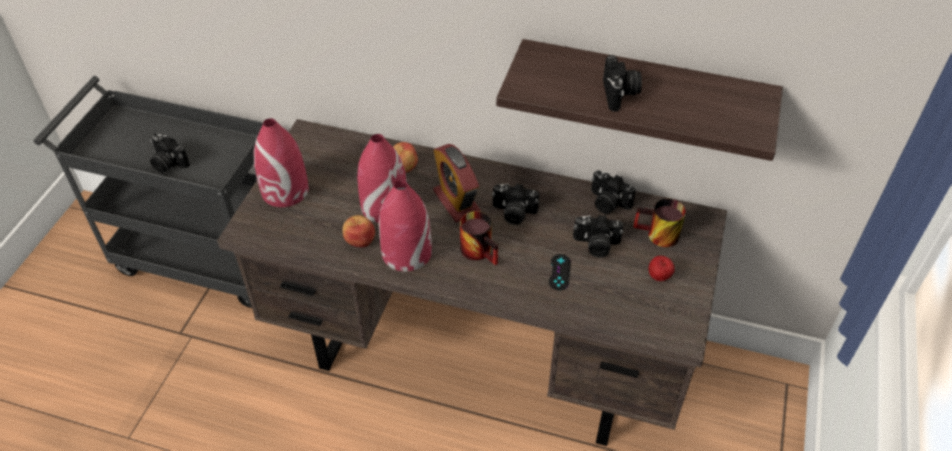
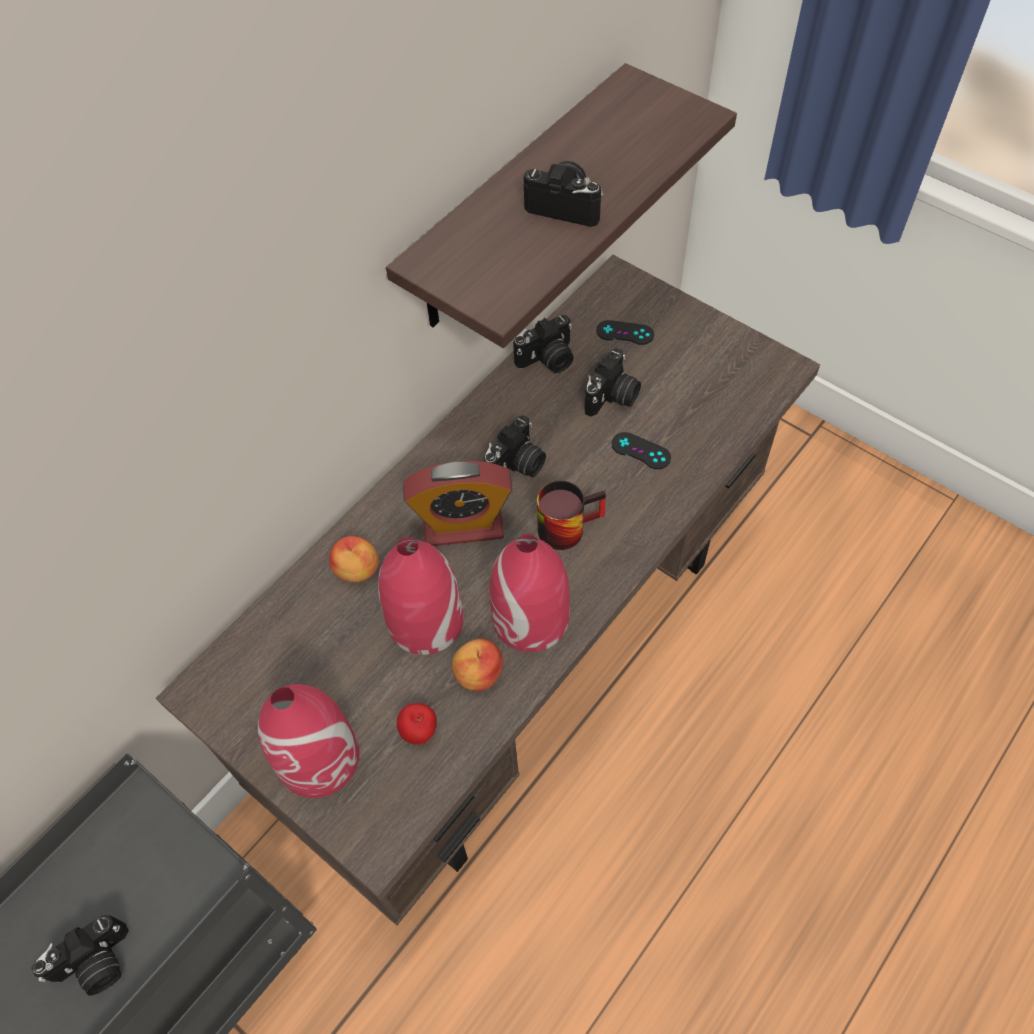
camera: 65 degrees left, 10 degrees up
(657, 236) = (625, 333): mug -> black game controller
(659, 277) = (689, 356): apple -> apple (420, 731)

